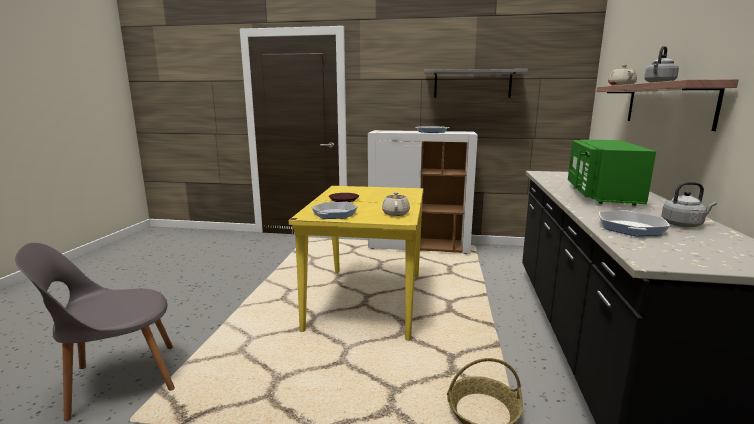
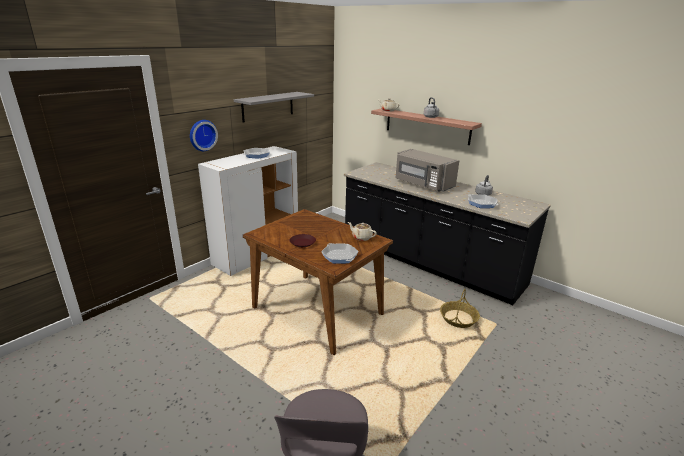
camera: 60 degrees left, 10 degrees up
(366, 301) = (318, 311): yellow dining table -> brown dining table
(384, 103) = (202, 135): none -> wall clock
(600, 195) = (423, 184): green microwave -> grey microwave

